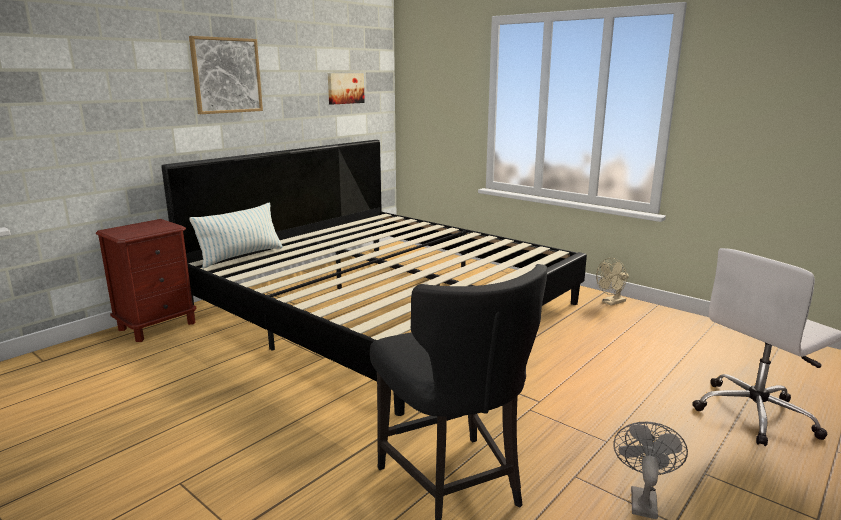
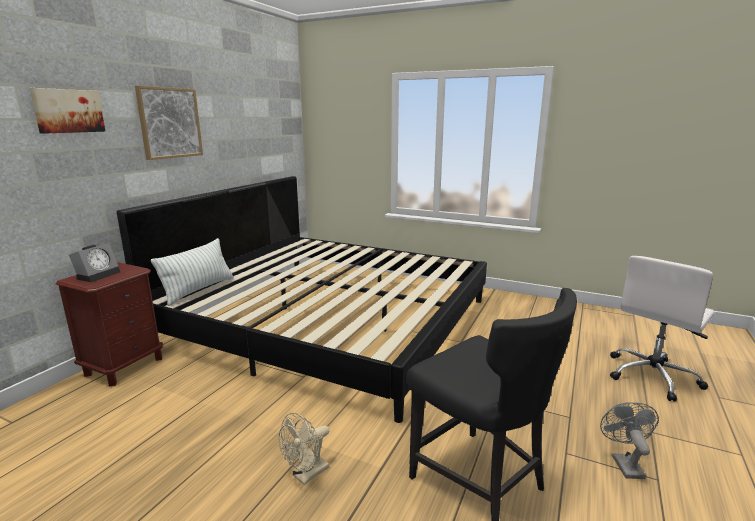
camera: 15 degrees left, 0 degrees up
(135, 228) = (98, 275): none -> alarm clock
(345, 88) = (266, 132): picture -> picture (68, 111)
(611, 302) = (504, 298): beige fan -> beige fan (306, 475)

